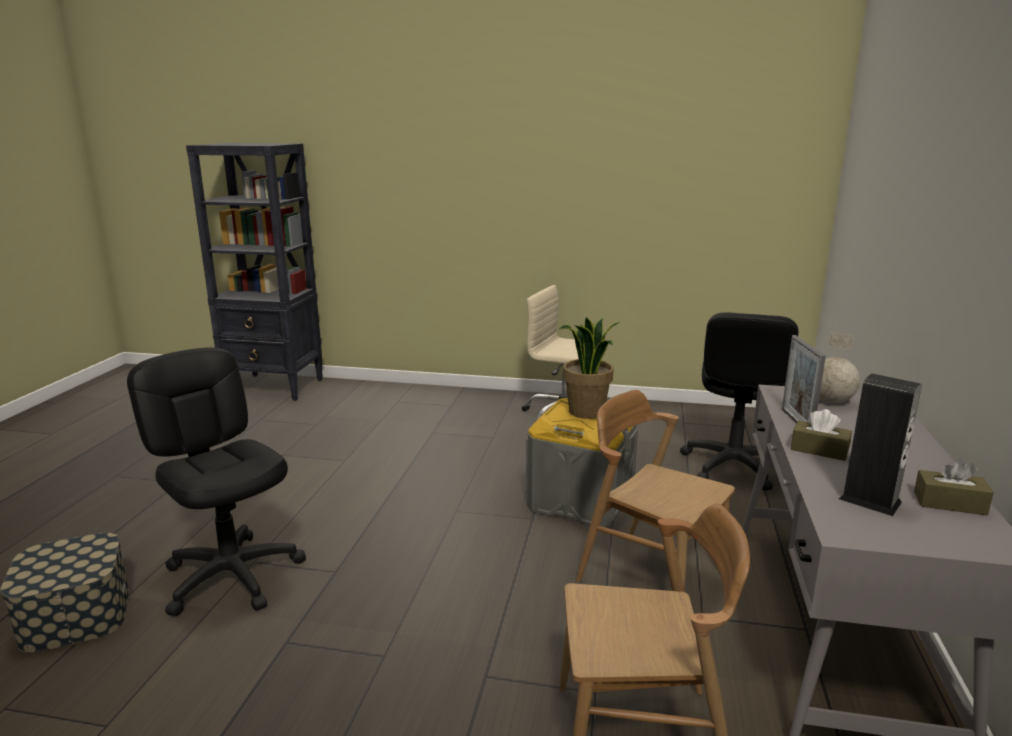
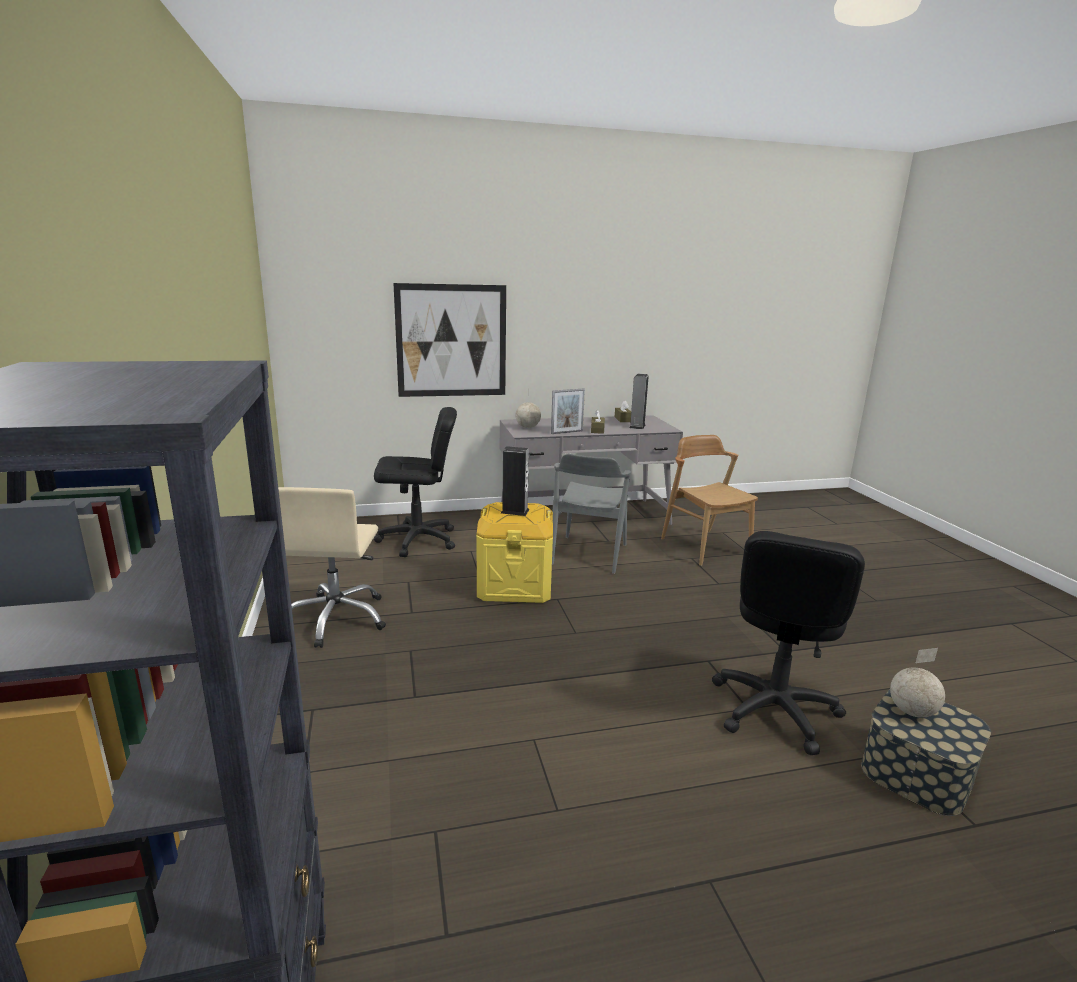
camera: 115 degrees left, 0 degrees up
(82, 560) = (912, 712): none -> globe
(580, 501) = (515, 585): grey storage box -> yellow storage box
(586, 412) = (515, 511): potted plant -> speaker
(651, 578) = (588, 554): brown chair -> grey chair
(899, 240) = (451, 341): none -> picture

